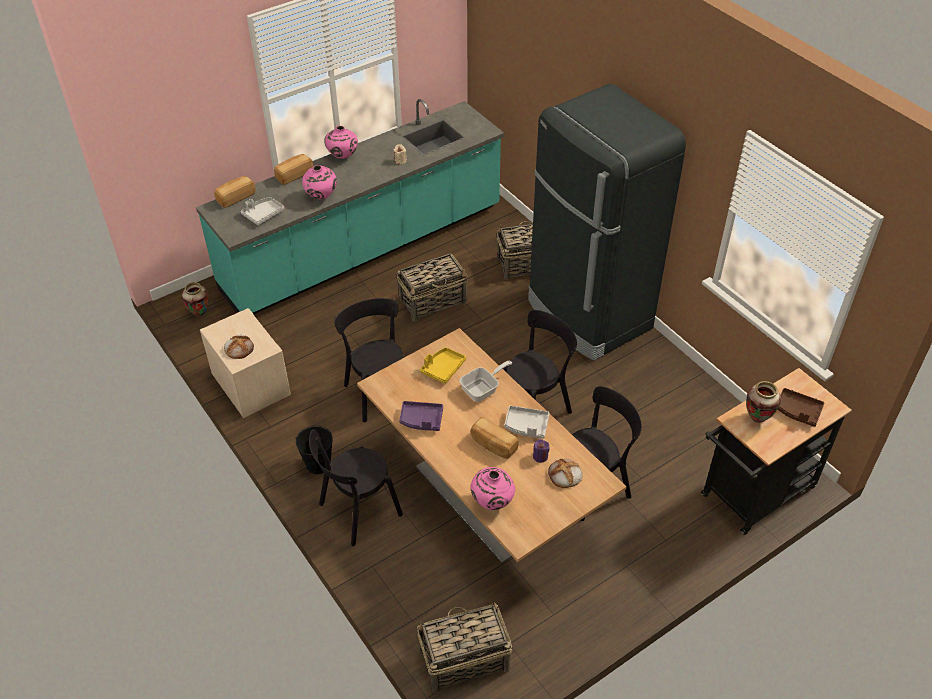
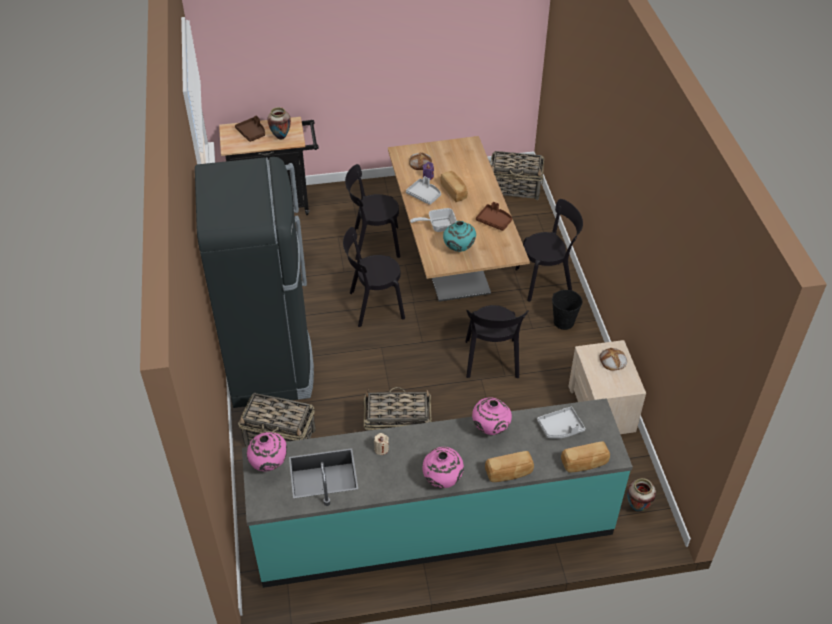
camera: 155 degrees left, 0 degrees up
(421, 420) = (494, 221): purple tray -> brown tray
(443, 369) = (458, 249): yellow tray -> turquoise vase
(492, 502) = (475, 164): pink vase -> pink vase (269, 465)

